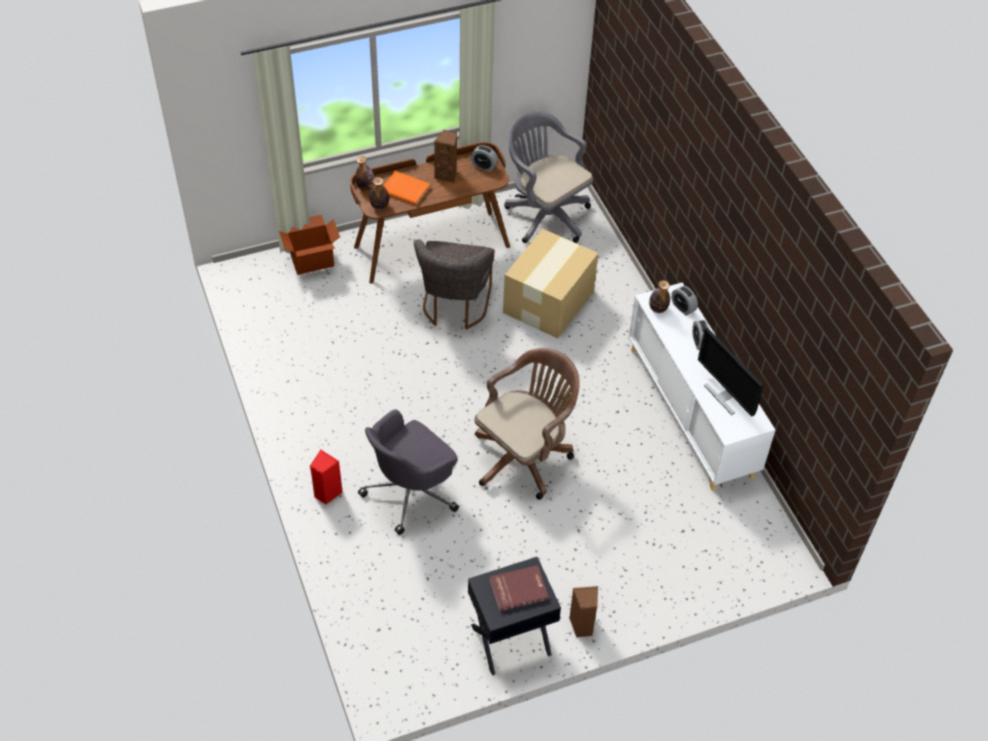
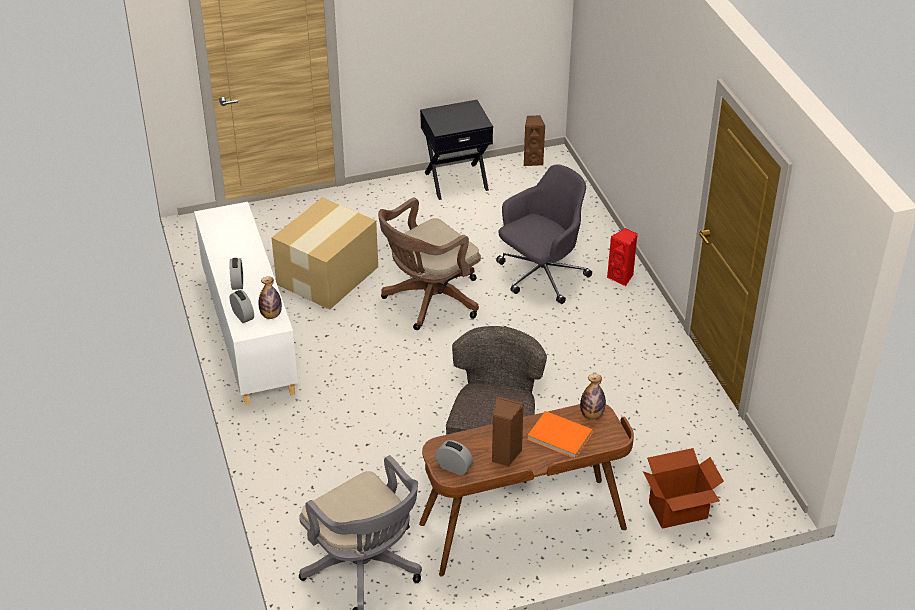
camera: 175 degrees left, 10 degrees down
(366, 188) = (612, 440): bottle -> none
(518, 588) = (452, 119): red book -> none
(549, 301) = (378, 451): cardboard box -> cardboard box (326, 276)
(582, 626) = (396, 187): brown speaker -> brown speaker (533, 161)
(724, 396) = (231, 237): monitor -> none

